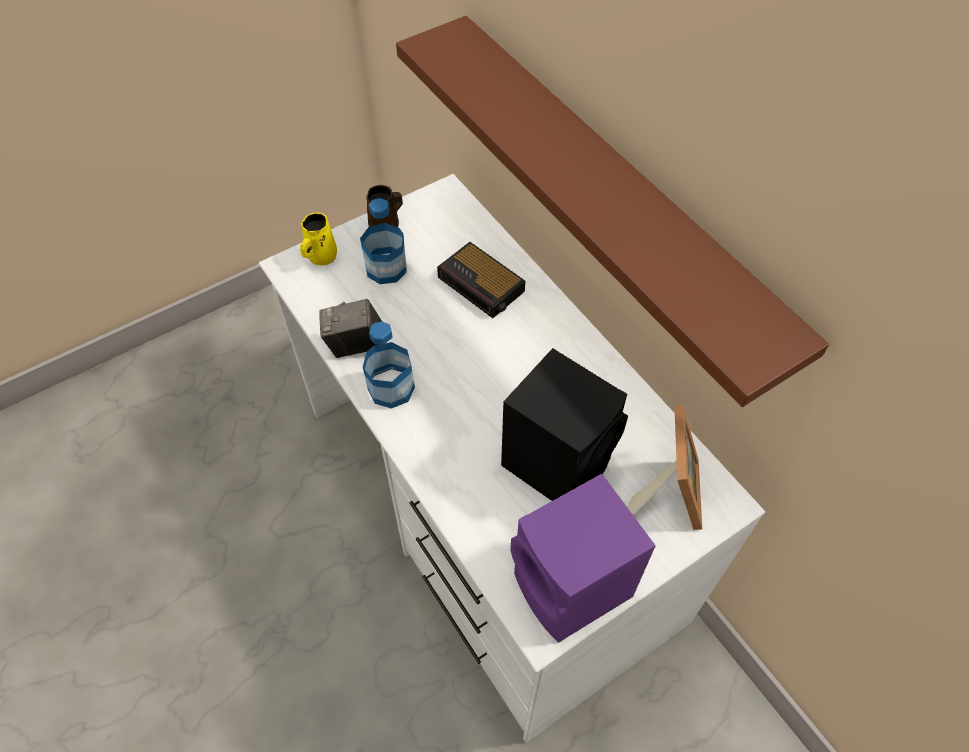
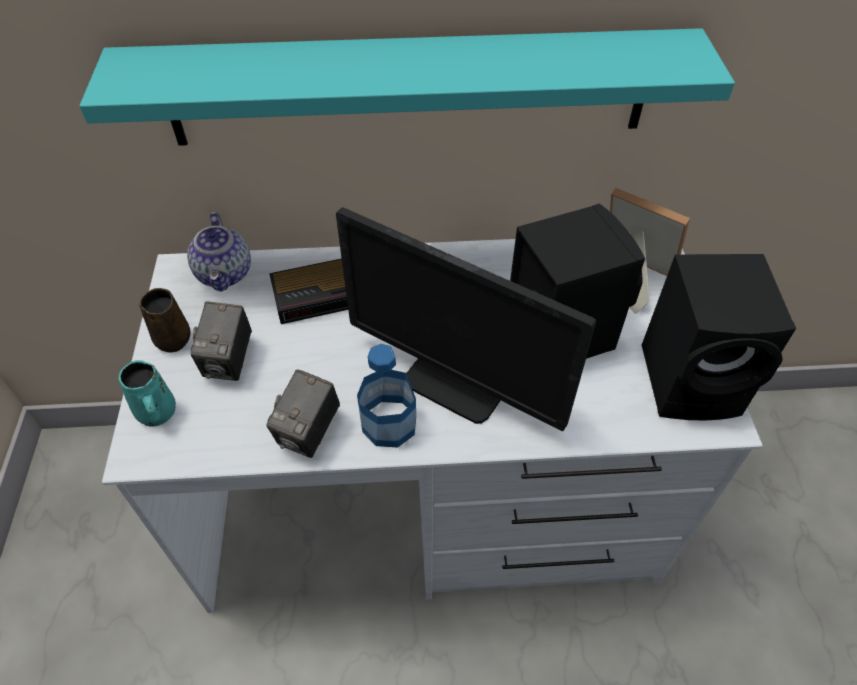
camera: 60 degrees left, 5 degrees down
(321, 257) = (157, 414): yellow mug -> turquoise mug
(386, 268) = (229, 361): bottle -> camera
(455, 412) = (456, 383): none -> monitor
(461, 220) = (226, 274): none -> teapot
(573, 590) = (693, 381): purple speaker -> black speaker
(612, 193) = (409, 88): brown shelf -> turquoise shelf

